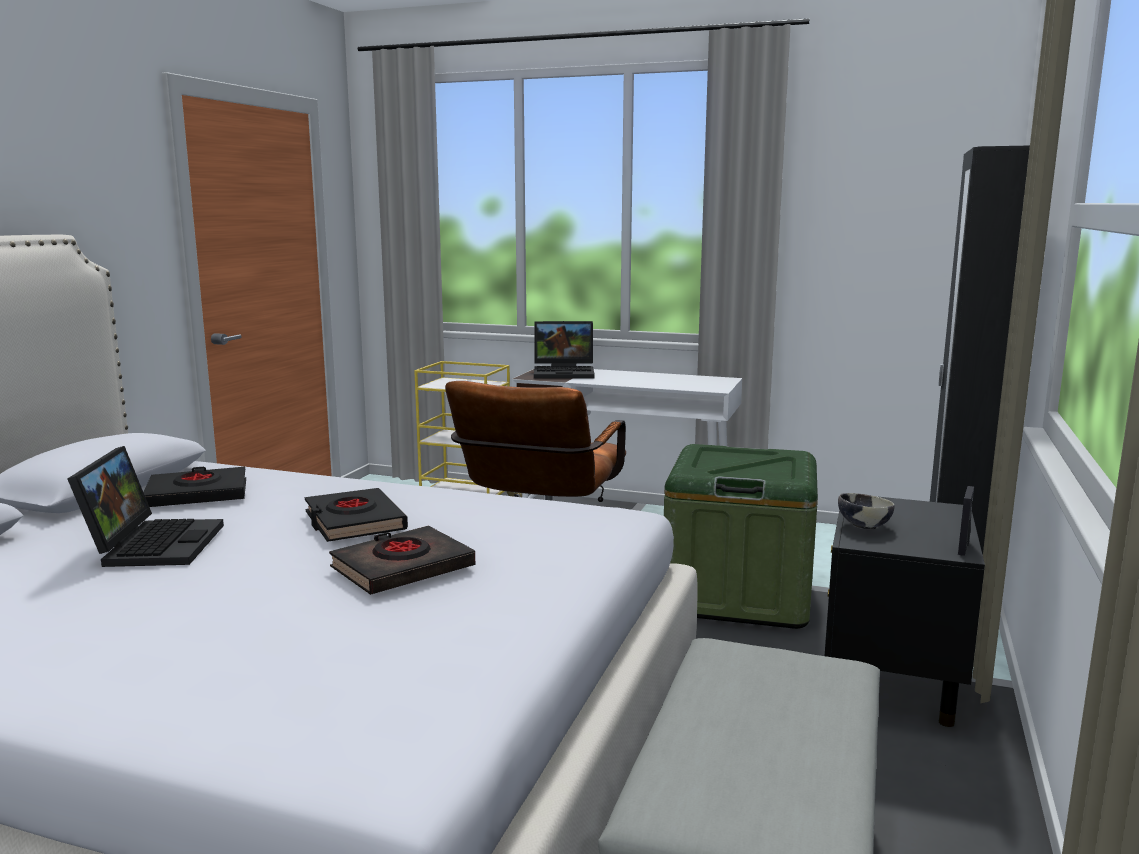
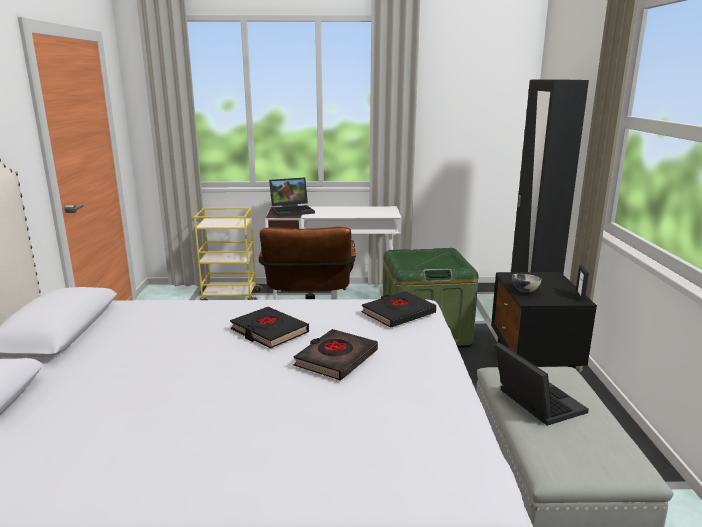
camera: 20 degrees left, 5 degrees up
(153, 544) = (154, 369): laptop -> laptop (534, 401)
(198, 495) = (139, 327): black book -> black book (398, 313)

